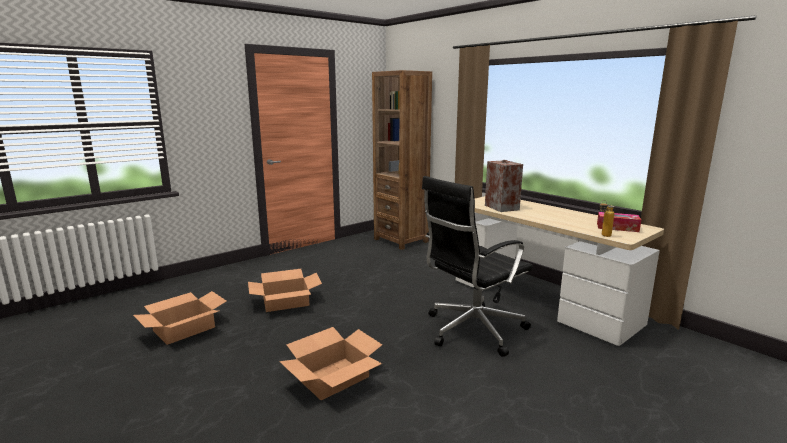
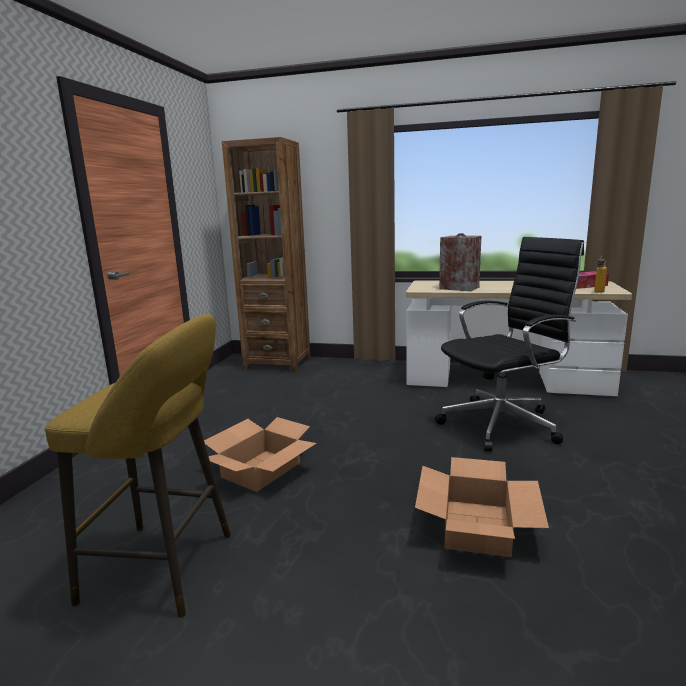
camera: 35 degrees left, 0 degrees up
(184, 329) = (167, 568): cardboard box -> yellow stool
(472, 330) = (503, 424): black office chair -> black office chair turned 135 degrees counterclockwise

